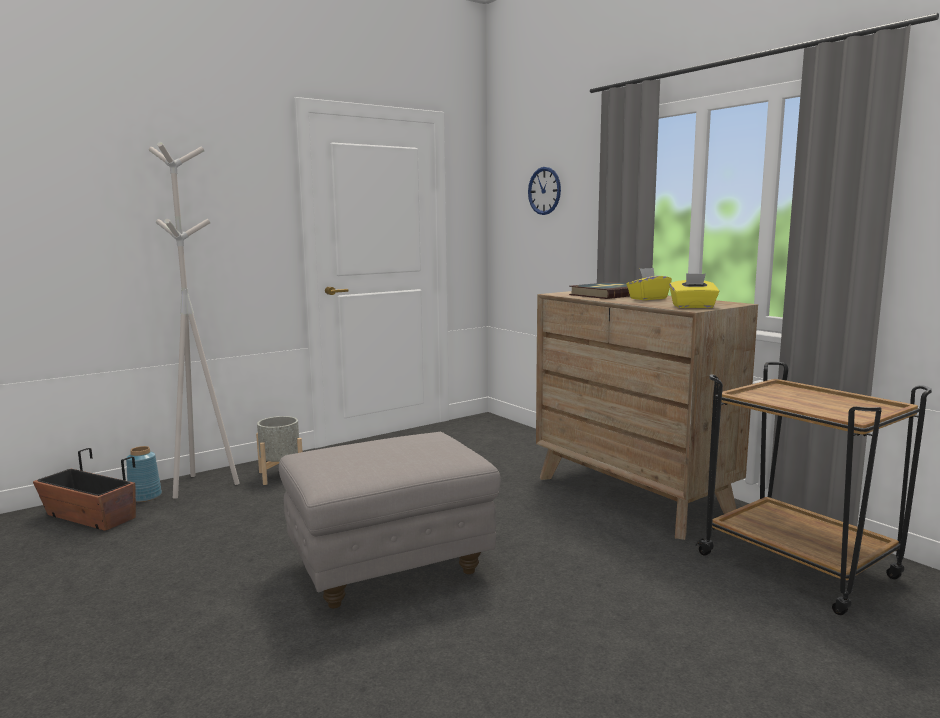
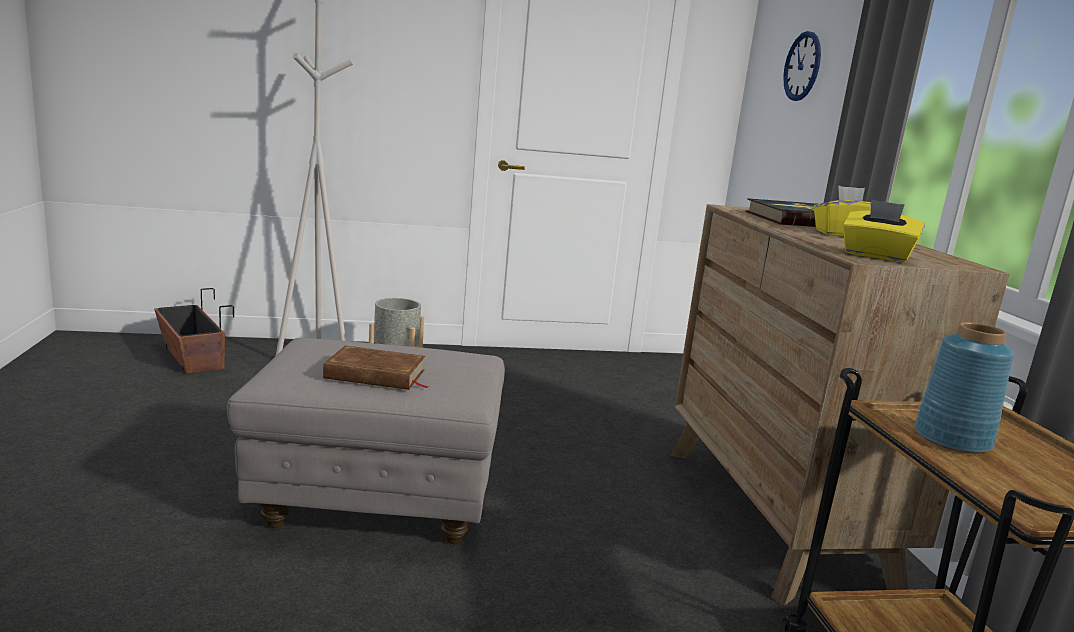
camera: 25 degrees right, 5 degrees up
(145, 496) = (256, 351): blue vase -> blue vase (953, 439)
(394, 461) = (375, 375): none -> brown book

